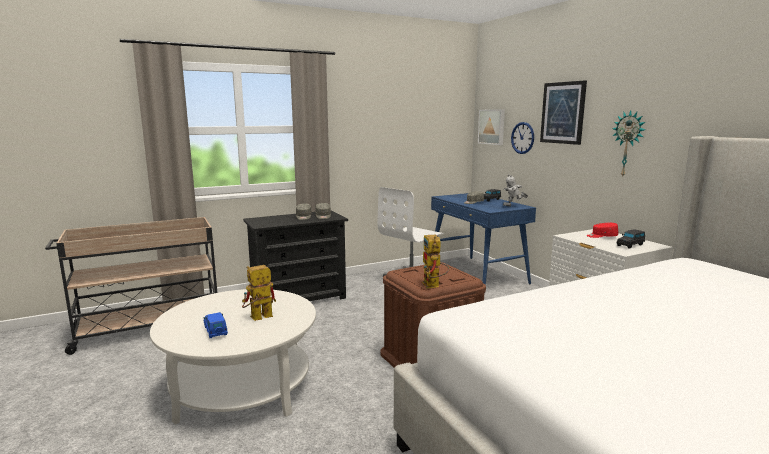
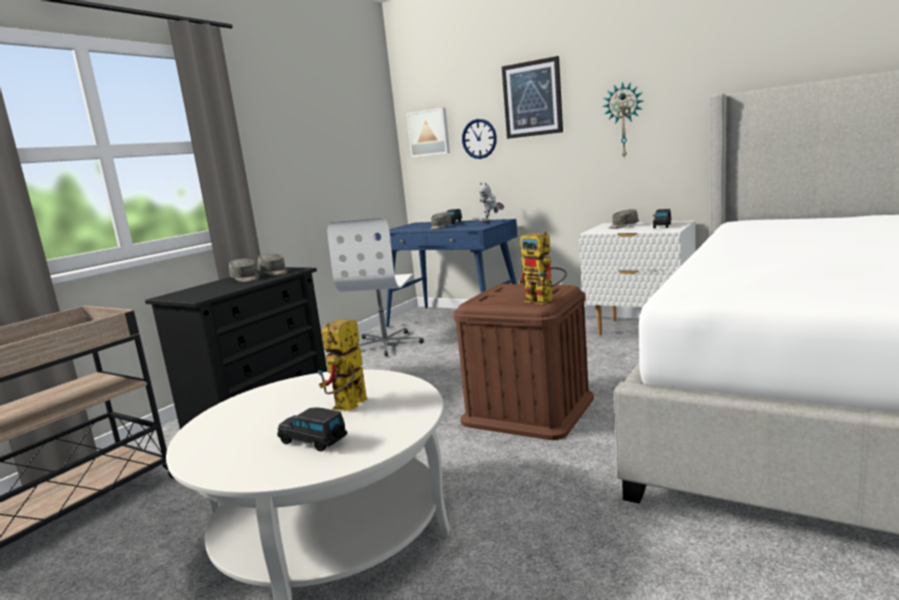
camera: 30 degrees left, 0 degrees up
(215, 331) = (314, 441): blue toy car -> black toy car
(602, 236) = (623, 226): red cap -> grey cap

